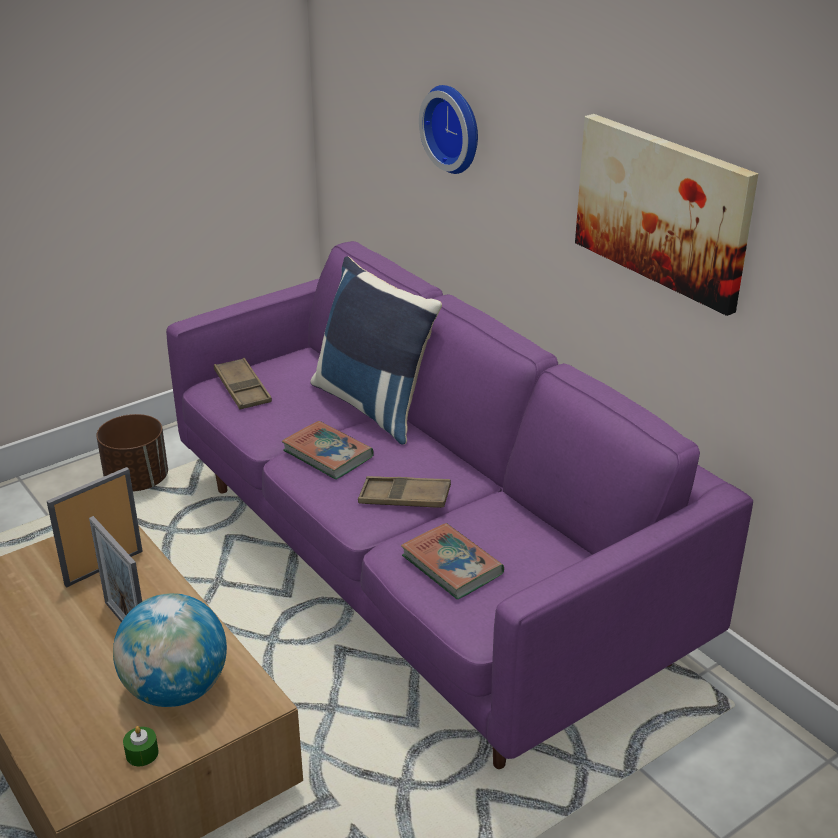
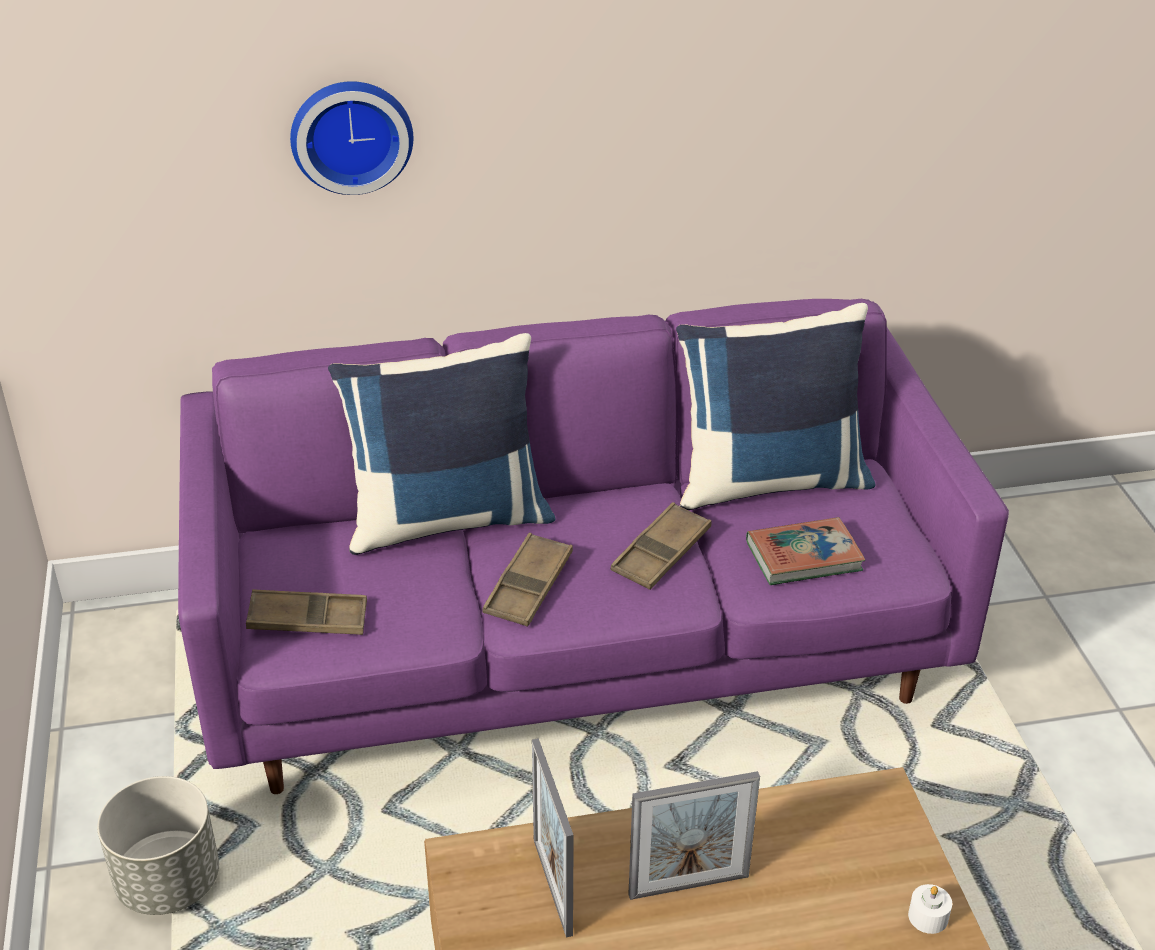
camera: 65 degrees left, 5 degrees up
(137, 481) = (168, 881): brown planter -> grey planter
(142, 753) = (928, 917): green candle -> white candle
(176, 690) = (832, 862): globe -> none
(328, 454) = (528, 586): book -> brown tray
(537, 526) = (769, 480): none -> blue pillow
(662, 209) = (728, 97): picture -> none

